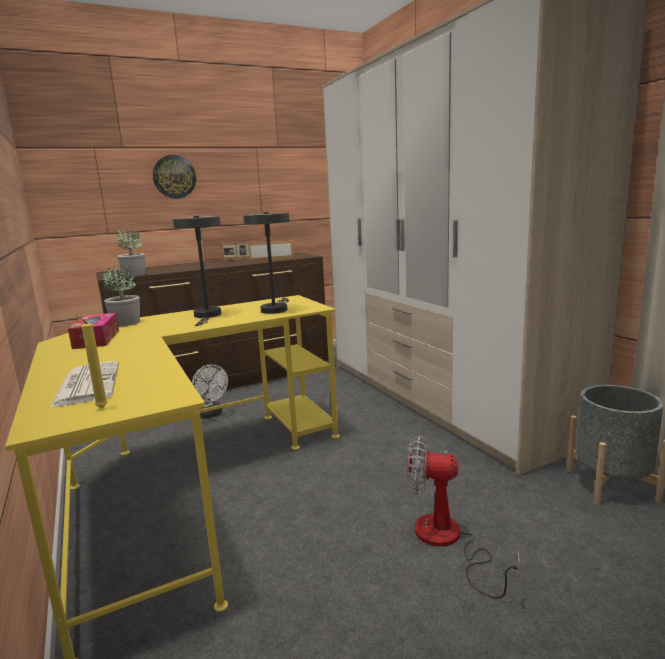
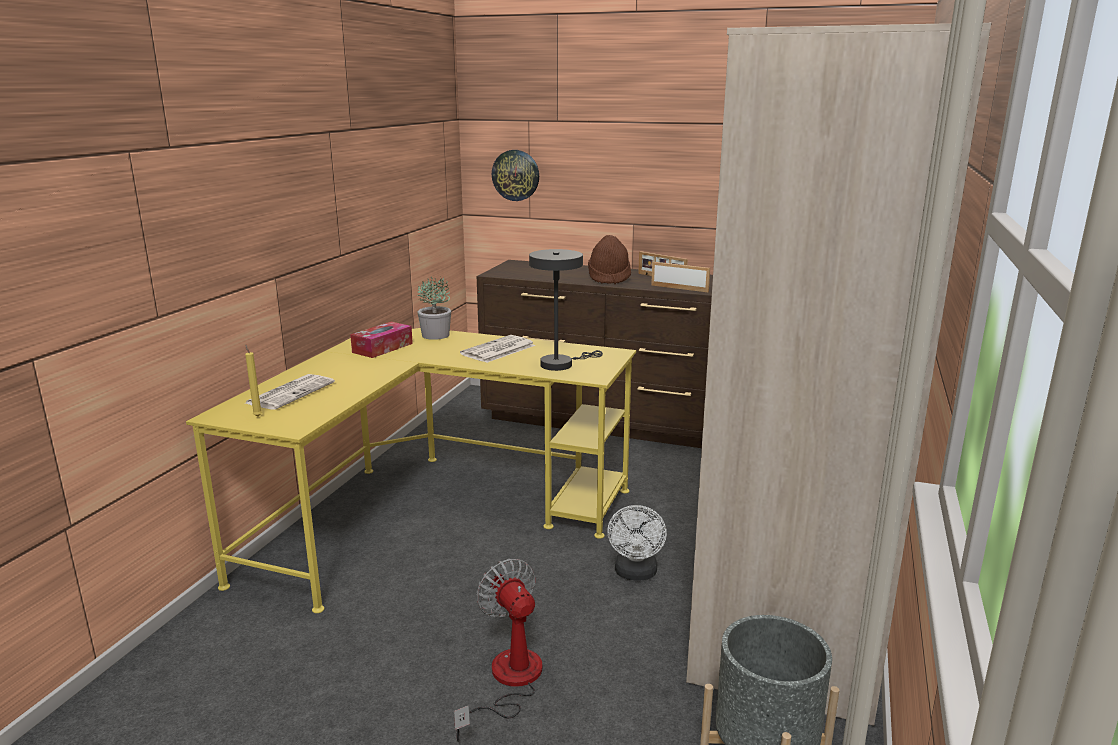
camera: 45 degrees right, 5 degrees up
(134, 274) = (515, 275): potted plant -> none
(174, 177) = (608, 159): wall clock -> wall clock (516, 175)
(207, 316) = (498, 350): grey table lamp -> newspaper
(210, 264) = (609, 278): none -> brown hat
(210, 414) = (540, 455): white fan -> white fan (635, 574)

